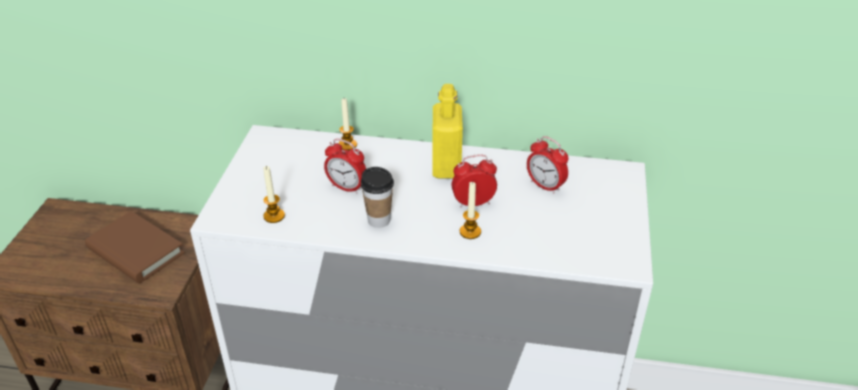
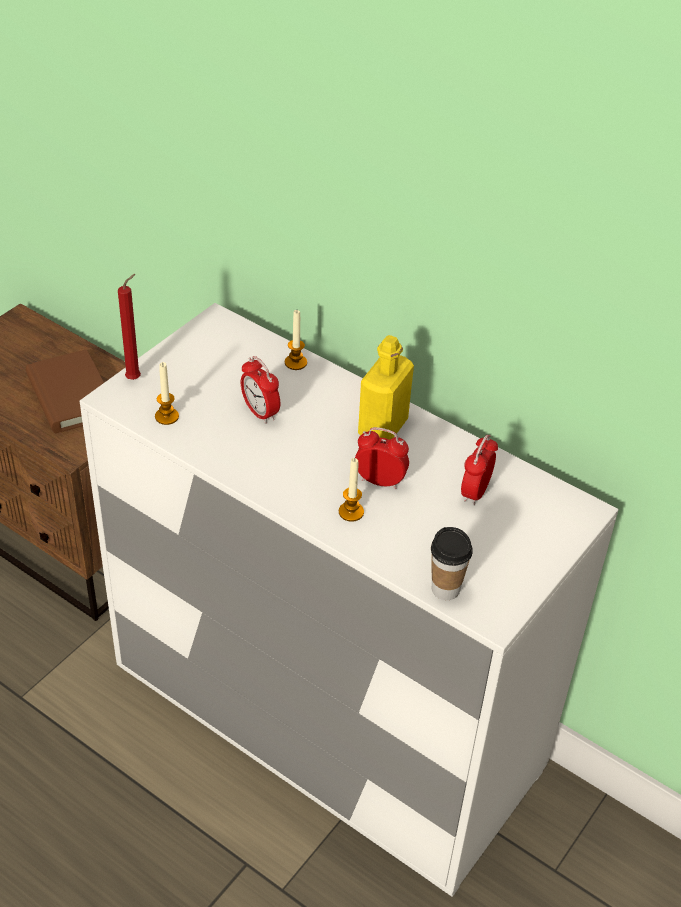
camera: 25 degrees right, 5 degrees up
(227, 197) = (135, 378): none -> red candle
(379, 220) = (266, 462): cup -> cup (445, 589)
(545, 186) = (475, 492): alarm clock -> alarm clock turned 45 degrees clockwise

